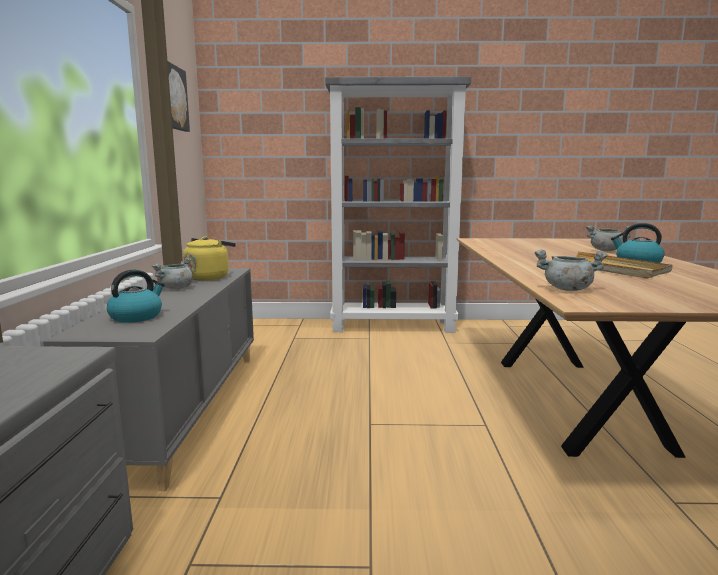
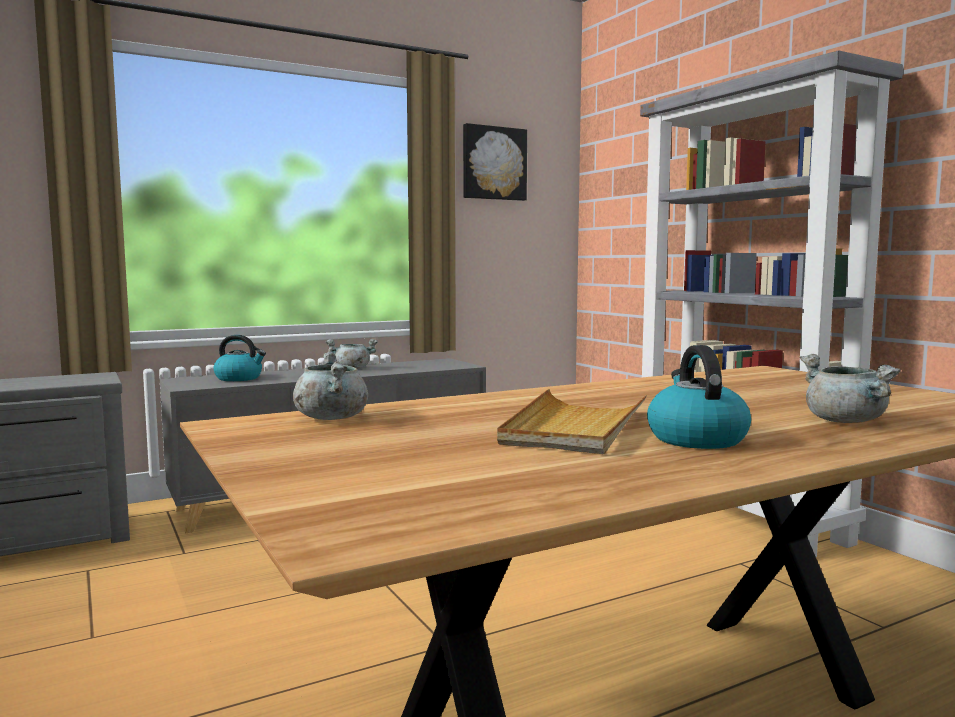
camera: 60 degrees right, 5 degrees down
(209, 277) = (413, 367): yellow kettle -> none

